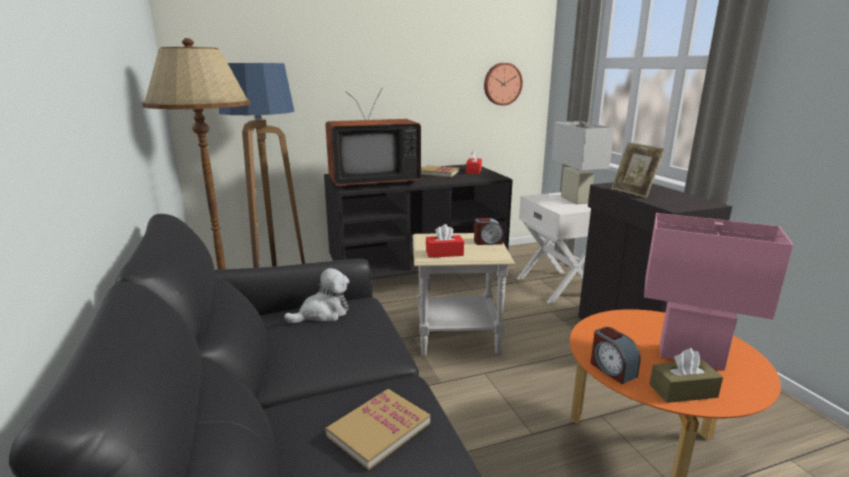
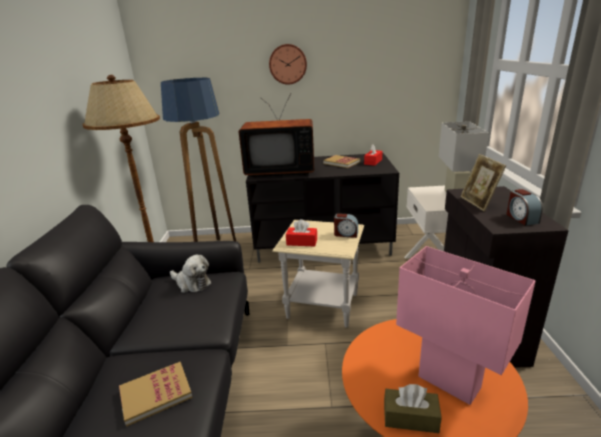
camera: 20 degrees right, 5 degrees up
(323, 314) = (191, 283): plush toy -> plush toy turned 45 degrees clockwise
(502, 84) = (410, 82): wall clock -> wall clock (288, 64)
(612, 369) = (363, 380): alarm clock -> alarm clock (521, 218)

